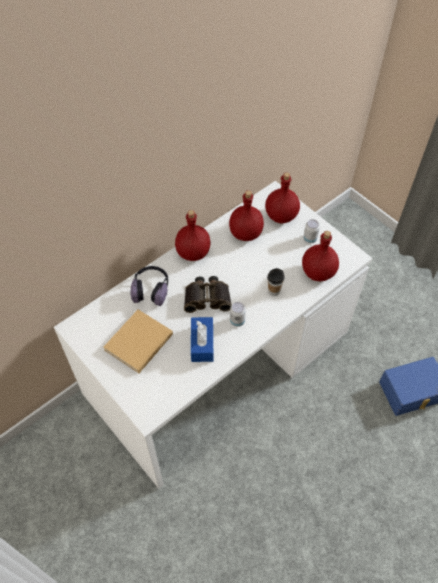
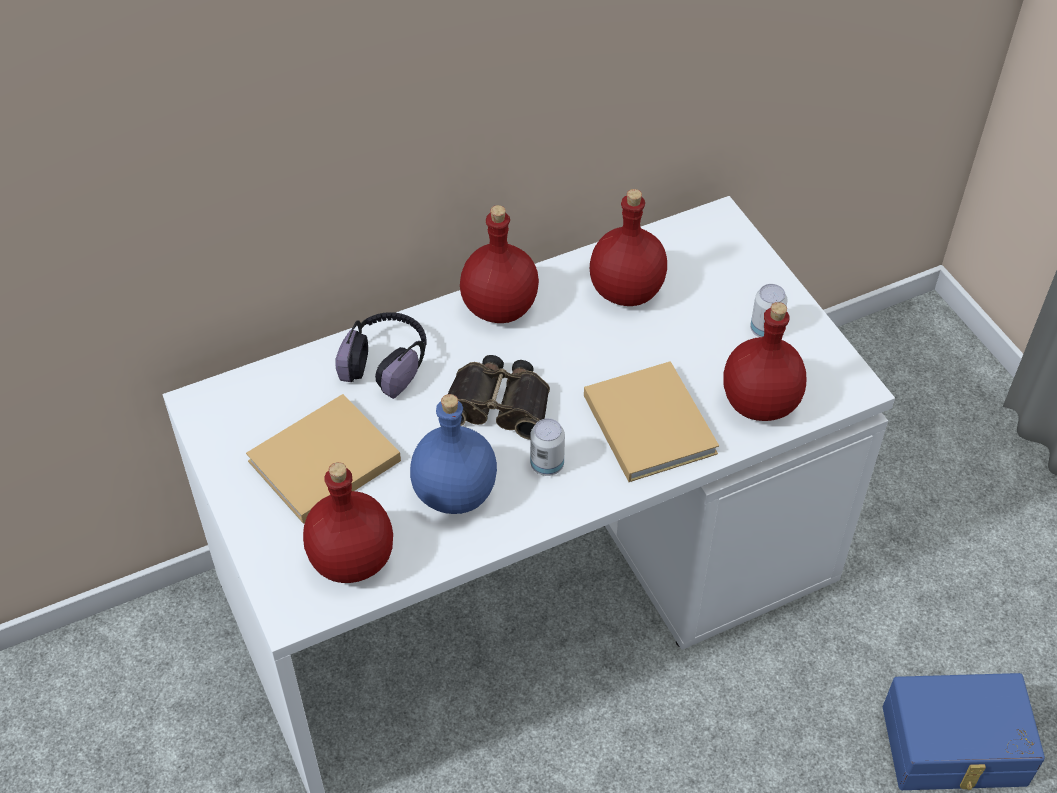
camera: 15 degrees right, 5 degrees down
(202, 343) = (456, 494): blue tissue box -> blue bottle
(274, 291) = (648, 421): cup -> beige book
(281, 216) = (718, 270): red bottle -> red bottle (353, 559)

